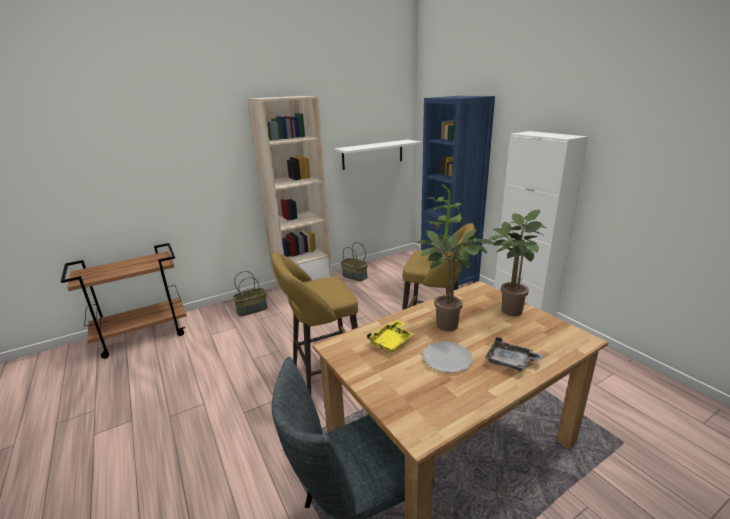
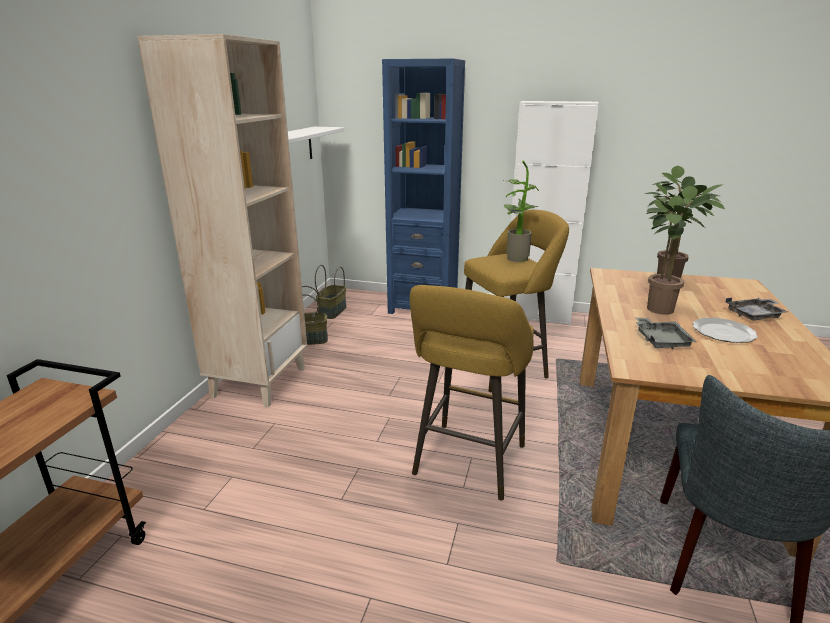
camera: 45 degrees left, 0 degrees up
(252, 309) = (217, 440): basket -> basket (332, 311)
(391, 342) = (661, 340): yellow tray -> grey tray

